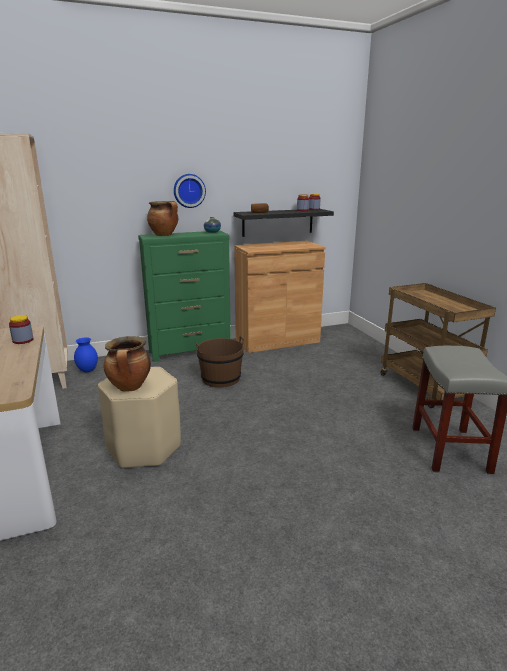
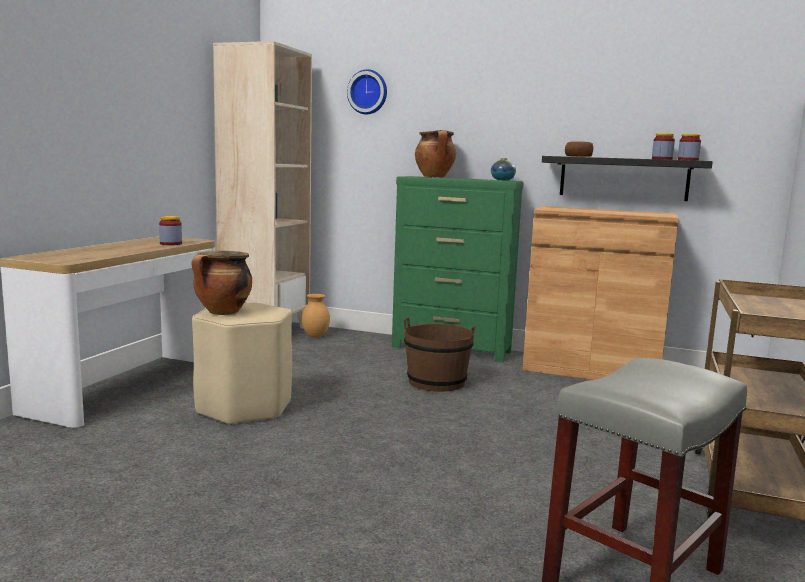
camera: 40 degrees right, 10 degrees down
(88, 370) = (316, 336): blue vase -> brown vase
(189, 190) = (485, 122): wall clock -> wall clock (368, 92)

